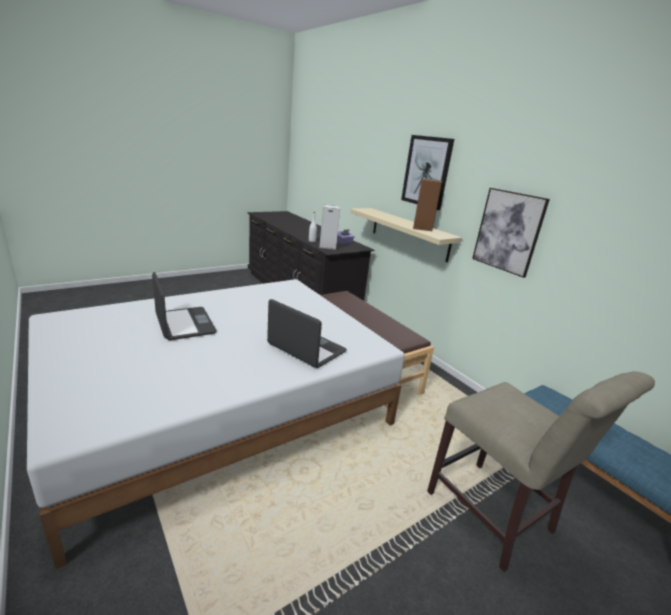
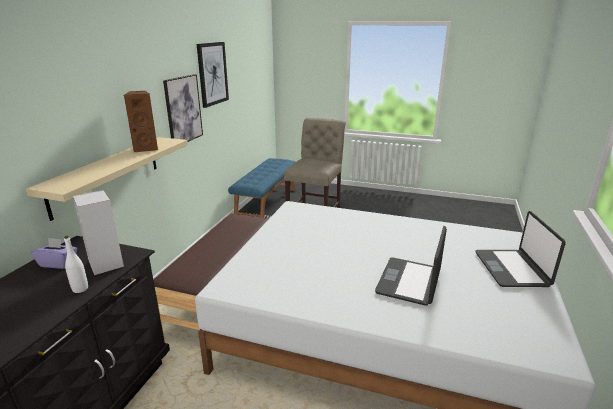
camera: 125 degrees left, 0 degrees up
(306, 348) = (341, 224): laptop -> laptop (512, 269)
(426, 171) = (99, 89): picture -> picture (212, 74)

